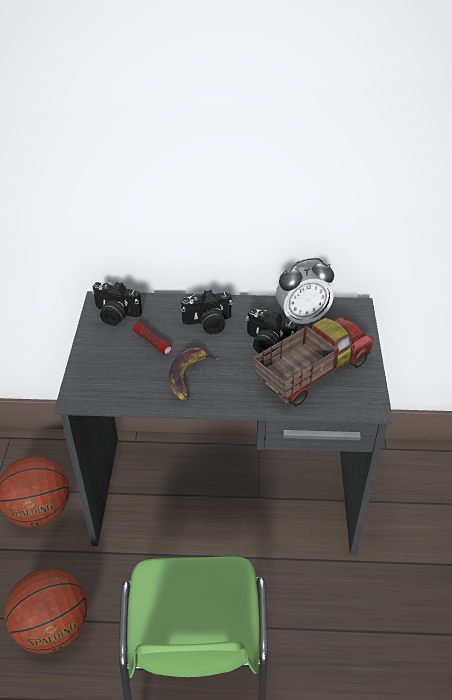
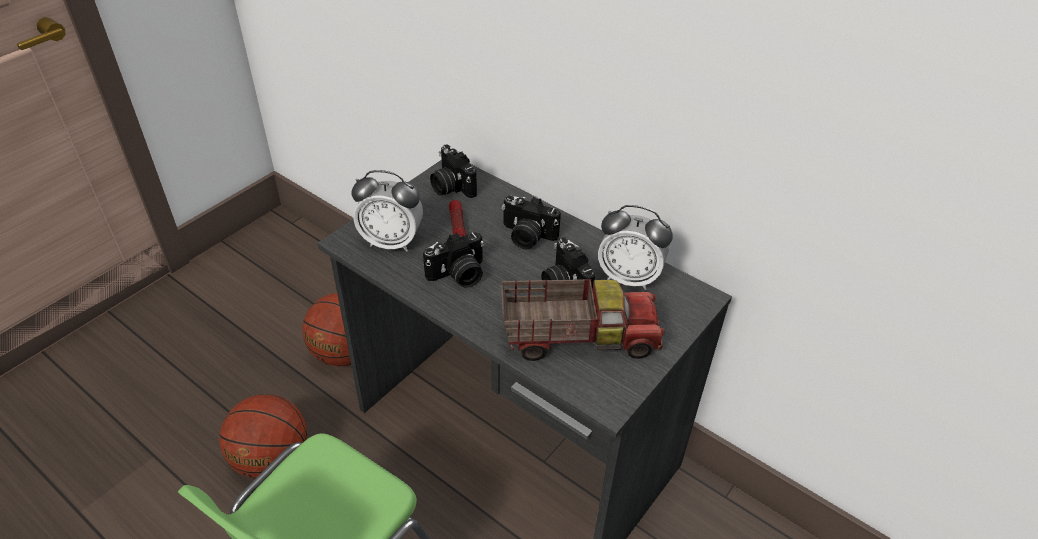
camera: 35 degrees right, 0 degrees up
(114, 378) = (391, 242): none -> alarm clock
(190, 376) = (458, 275): banana -> camera

